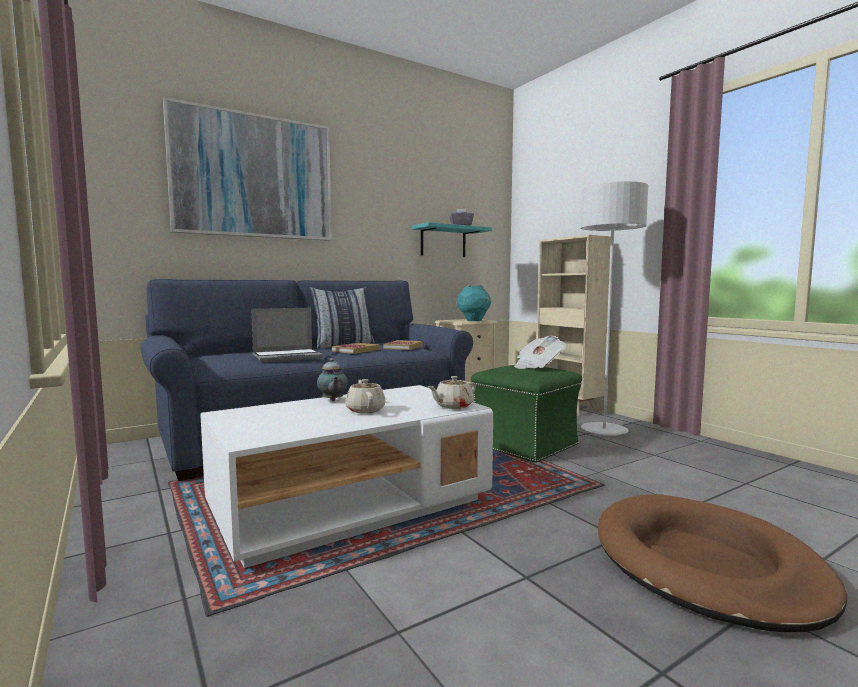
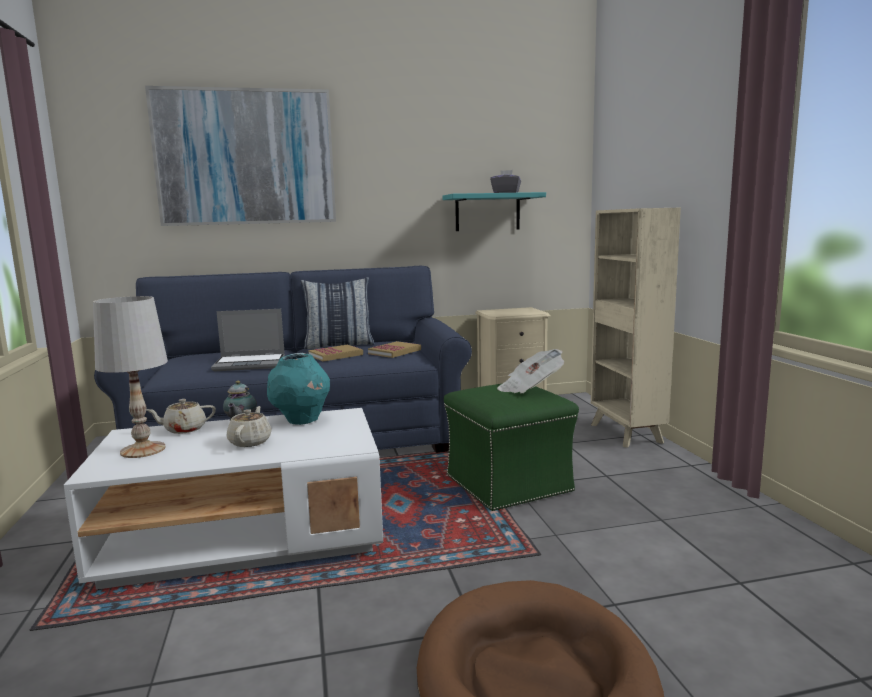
camera: 20 degrees right, 5 degrees up
(267, 422) = (143, 450): none -> white table lamp
(453, 406) = (342, 445): beige teapot -> beige teapot (184, 429)
(473, 321) = (518, 313): turquoise vase -> turquoise vase (301, 421)
(604, 431) = (635, 474): grey floor lamp -> none

